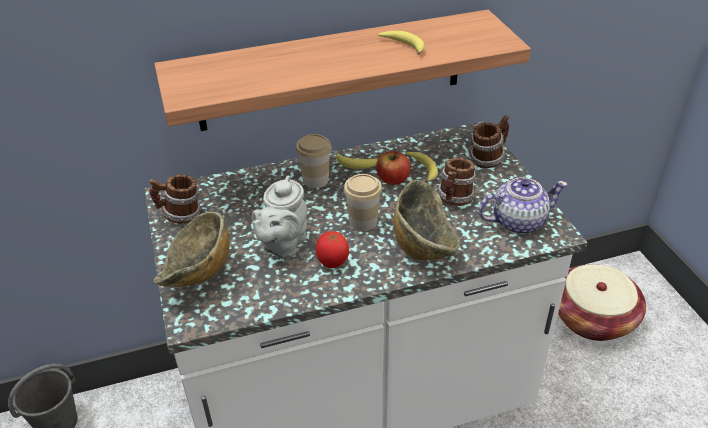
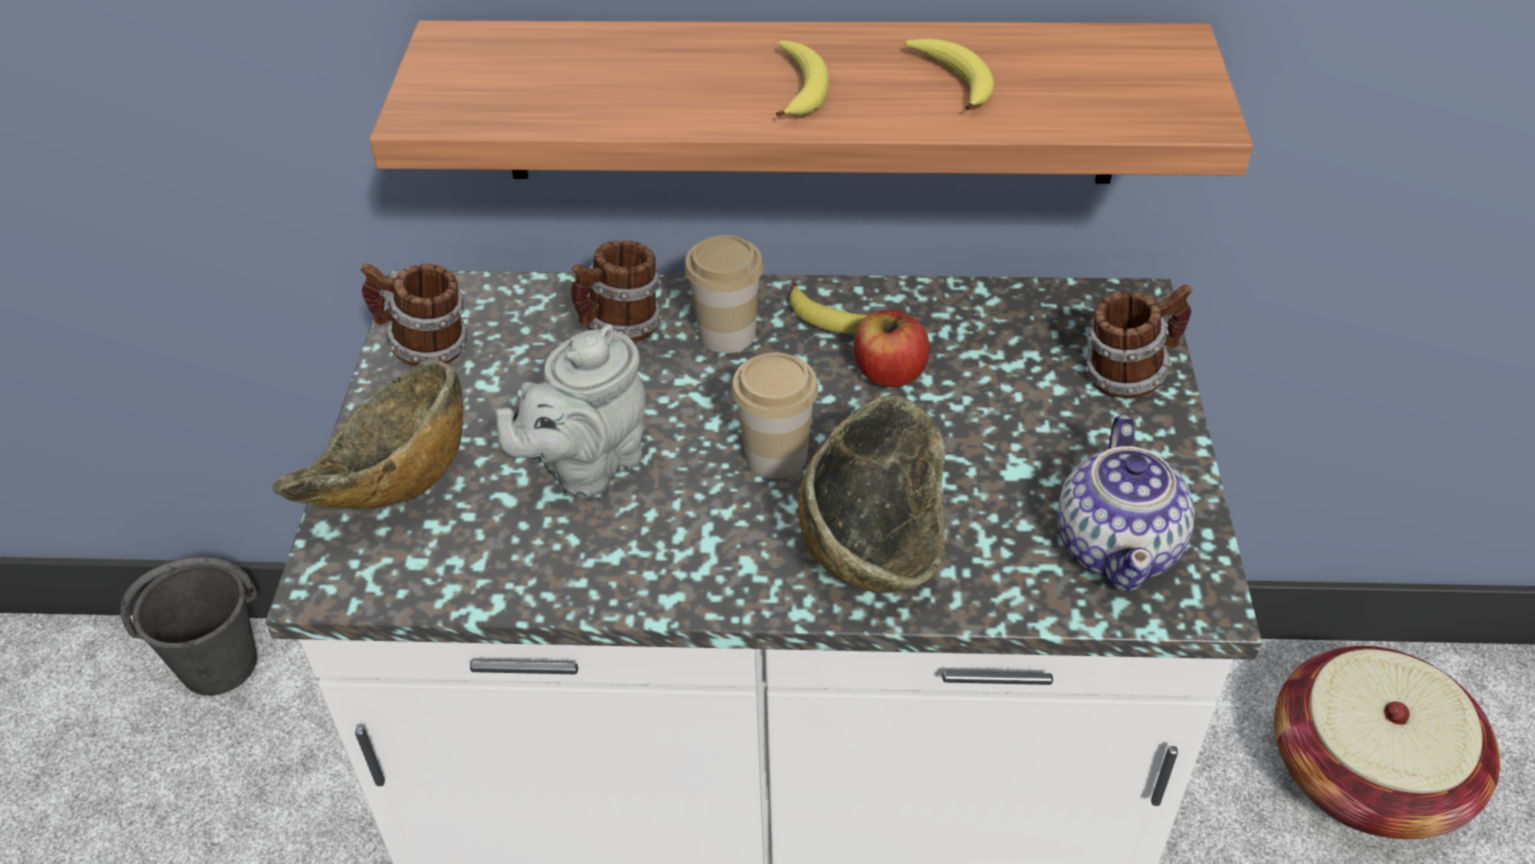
camera: 20 degrees right, 5 degrees up
(332, 263) = (665, 535): tomato -> none
(423, 169) = (968, 364): banana -> banana (800, 88)
(454, 200) = (1000, 456): mug -> mug (620, 329)
(517, 221) = (1118, 546): teapot -> teapot turned 90 degrees clockwise

